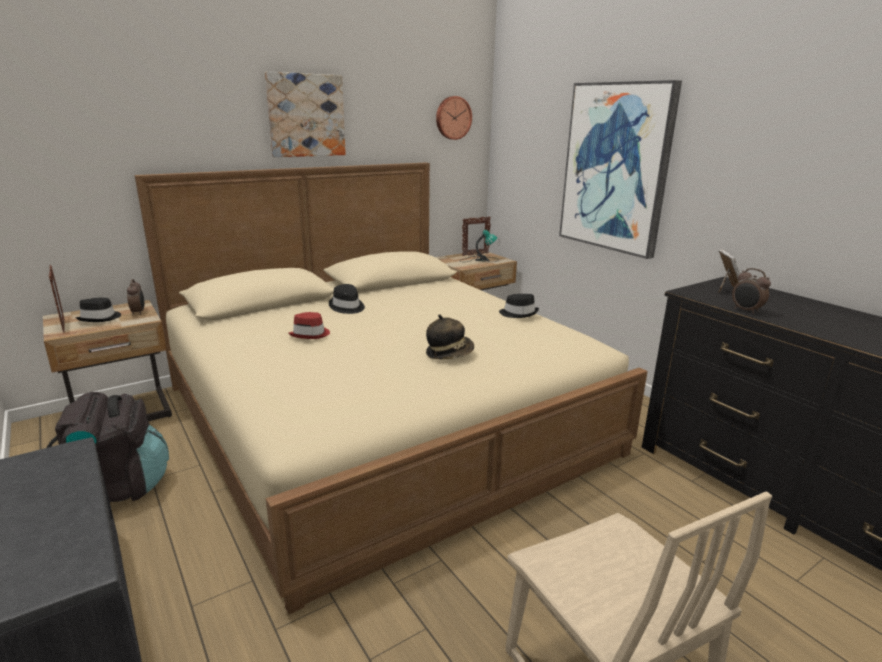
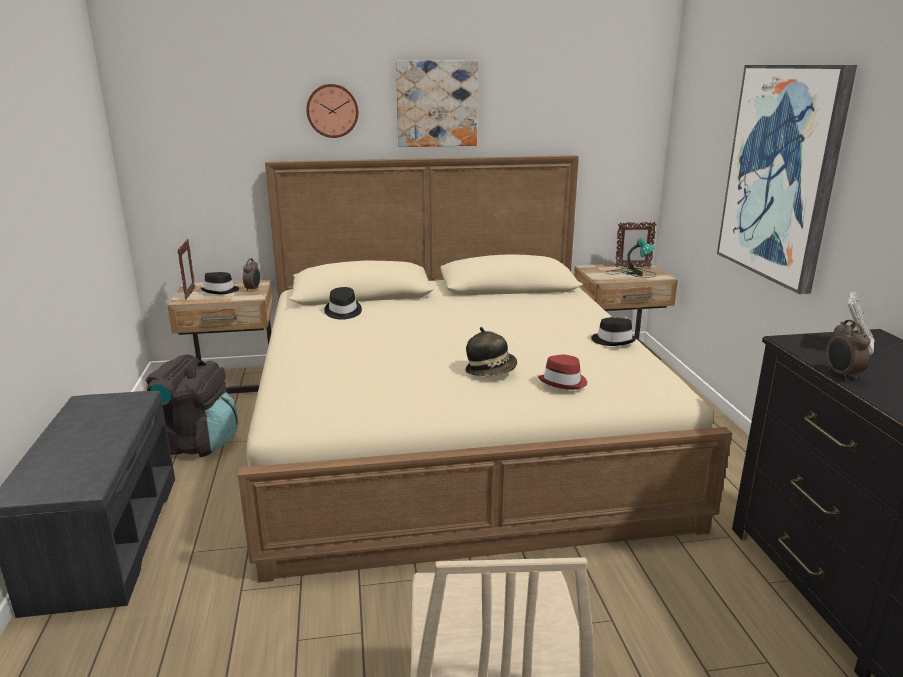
camera: 25 degrees right, 0 degrees up
(310, 334) = (376, 330): red hat -> red hat (564, 382)
(347, 307) = (434, 308): black hat -> black hat (343, 312)
(452, 118) = (616, 104): wall clock -> wall clock (332, 110)

